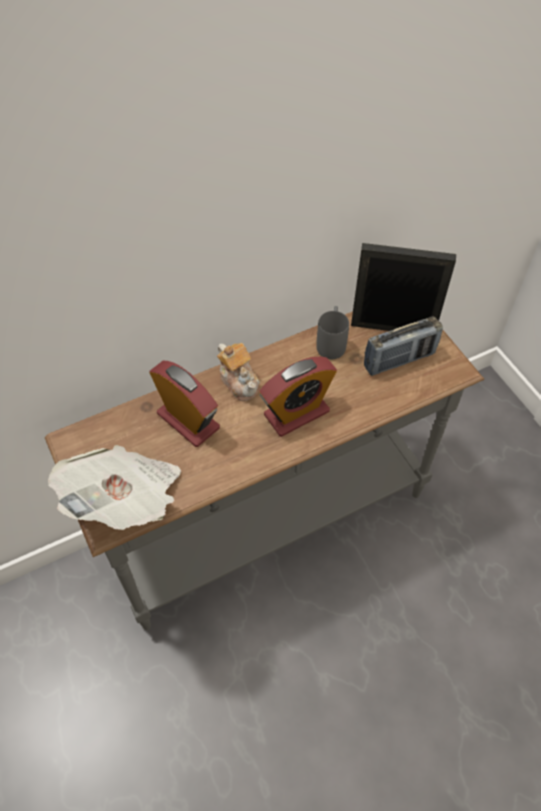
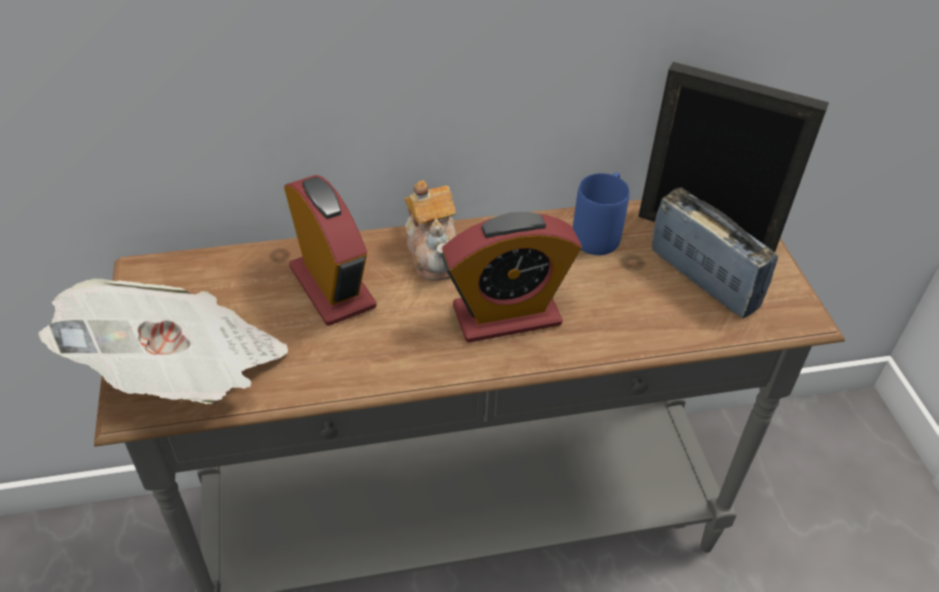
camera: 15 degrees right, 10 degrees down
(331, 342) = (599, 232): grey mug -> blue mug
(399, 360) = (703, 279): radio -> radio turned 120 degrees counterclockwise

